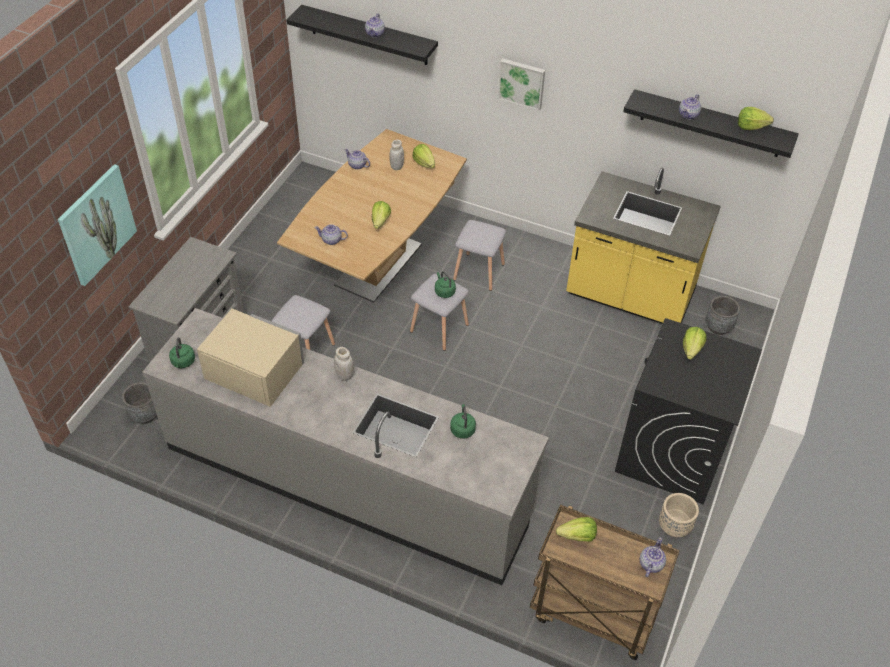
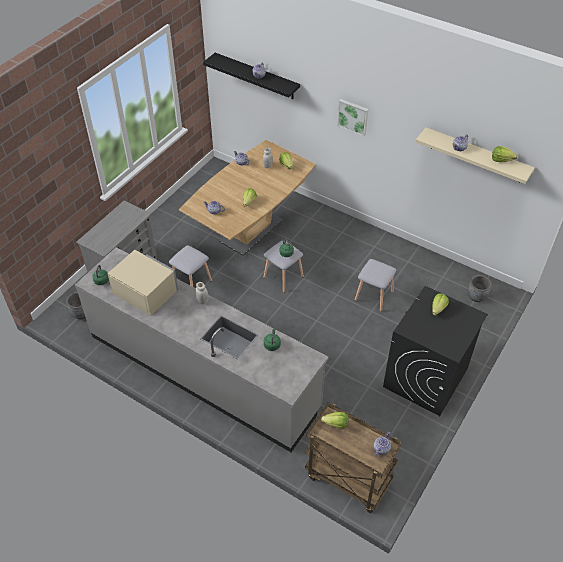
camera: 10 degrees right, 0 degrees up
(97, 224) = (58, 187): picture -> none
(479, 272) = (318, 242): grey stool -> grey stool (374, 296)
(630, 295) = (418, 268): yellow counter -> none
(674, 527) = (416, 428): beige planter -> none
(711, 124) = (476, 155): black shelf -> beige shelf

